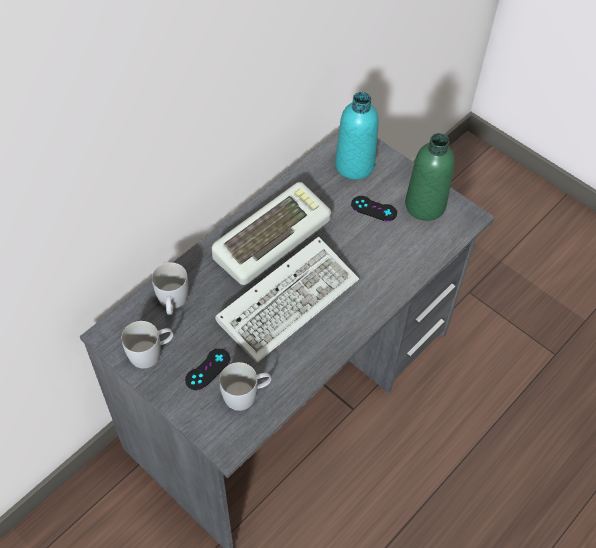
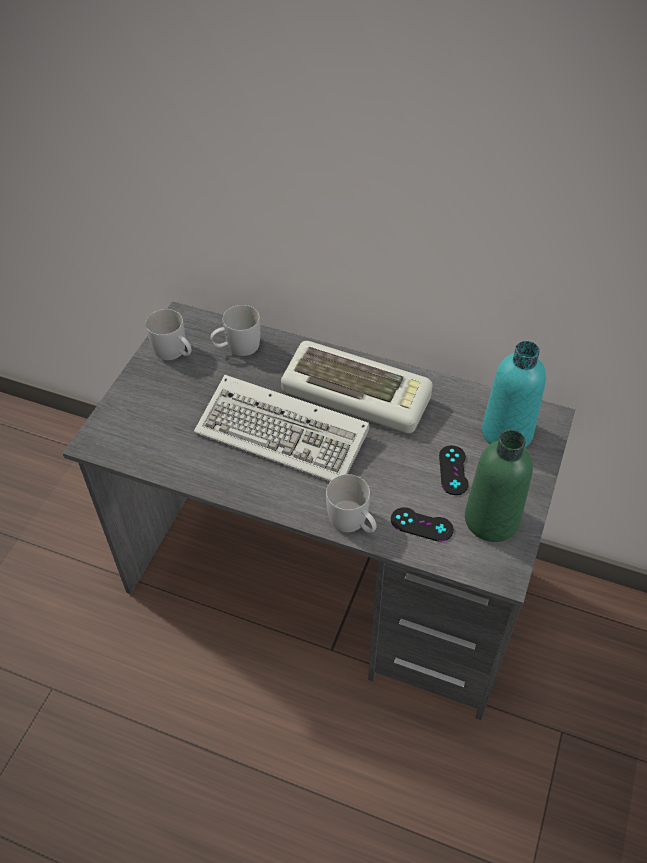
camera: 70 degrees right, 5 degrees down
(208, 369) = (172, 399): black game controller -> black game controller (421, 524)
(246, 394) = (155, 437): white mug -> white mug (353, 523)

